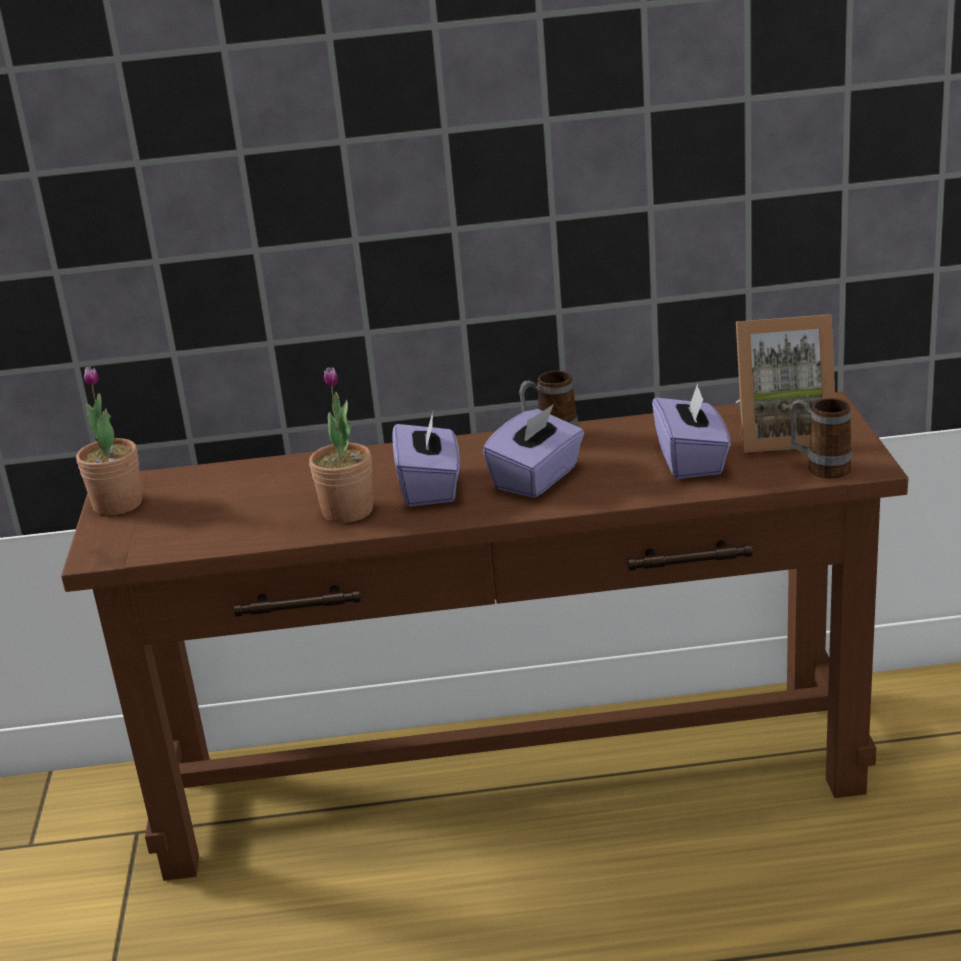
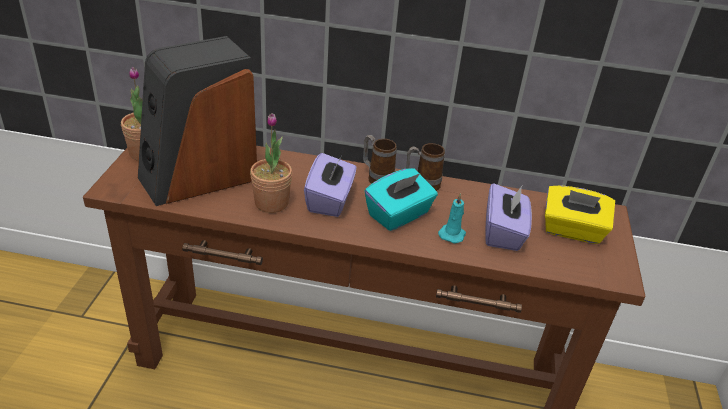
camera: 10 degrees right, 10 degrees up
(219, 510) = (198, 177): none -> speaker
(537, 478) = (399, 215): purple tissue box -> turquoise tissue box
(623, 479) = (452, 234): none -> turquoise candle
(783, 435) = (572, 230): picture frame -> yellow tissue box
(820, 468) = (586, 268): mug -> mug (376, 178)

